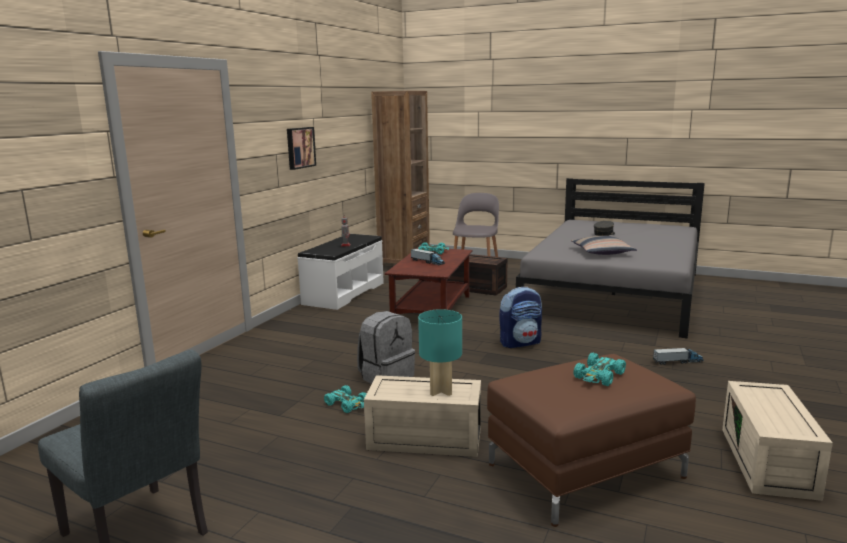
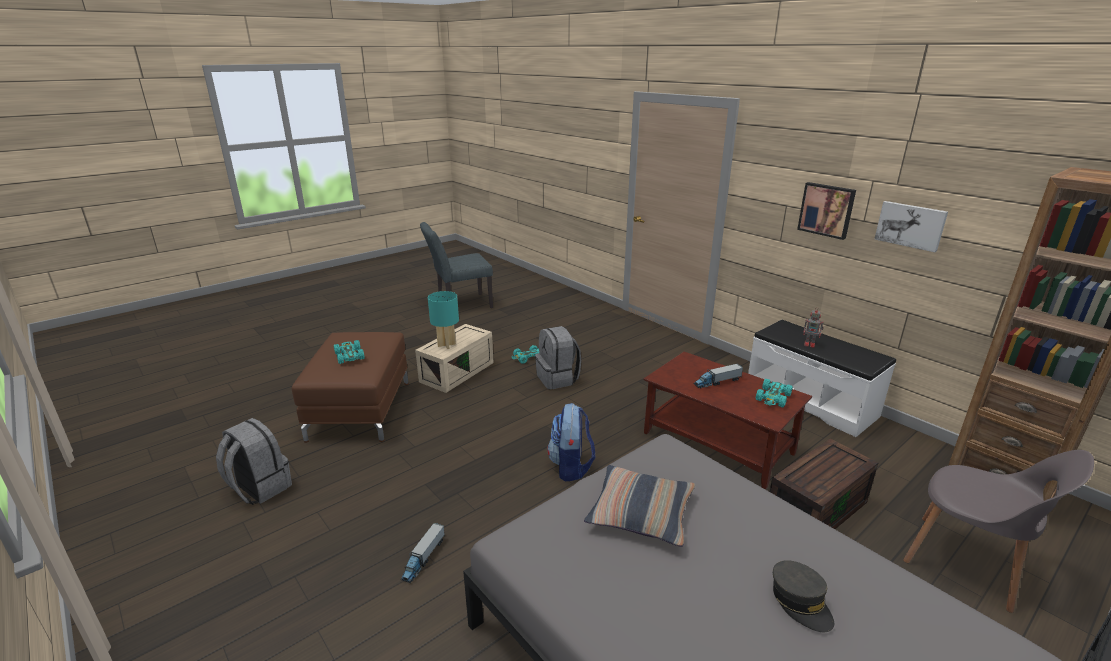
camera: 115 degrees right, 10 degrees up
(334, 142) = (910, 225): none -> picture
(770, 463) = (259, 488): beige storage box -> grey backpack

